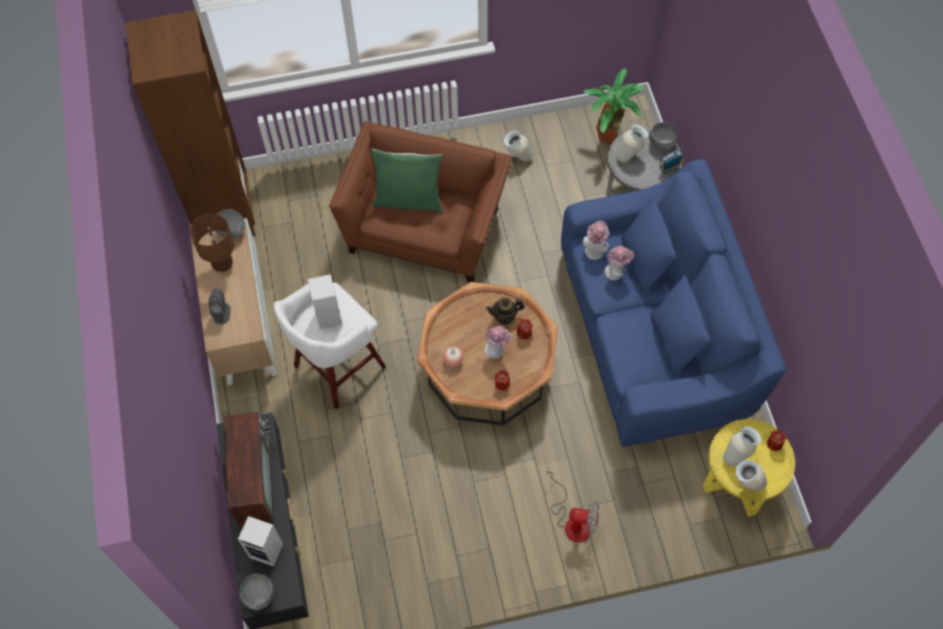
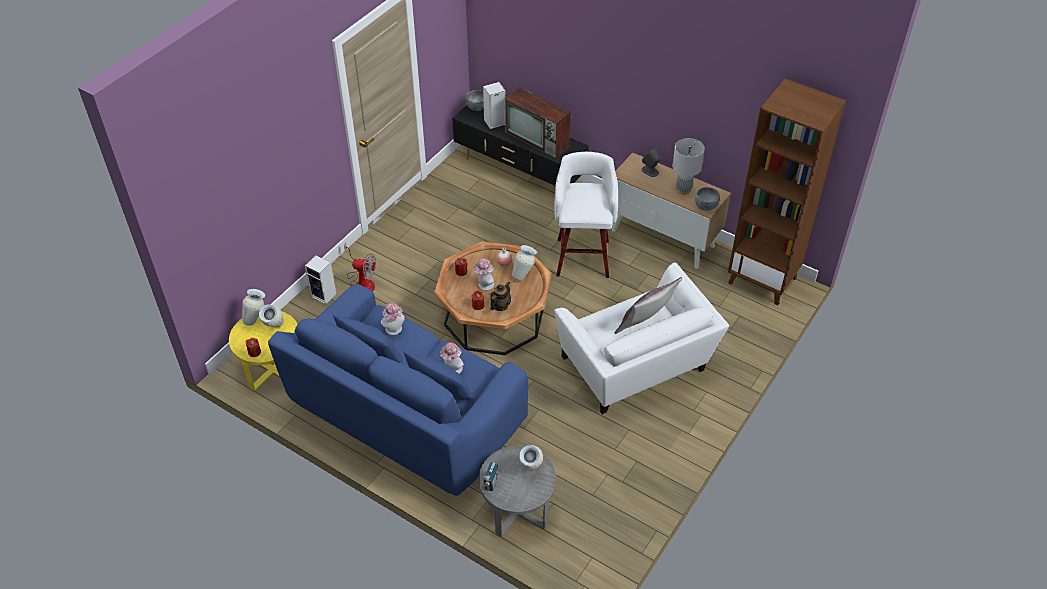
camera: 135 degrees right, 15 degrees down
(223, 266) = (683, 189): brown table lamp -> grey table lamp
(328, 315) = (589, 201): speaker -> speaker (324, 295)
(408, 199) = (645, 325): green pillow -> grey pillow
(426, 226) = (634, 367): brown armchair -> white armchair
(517, 158) = (633, 463): vase -> vase (524, 274)
(572, 520) = (362, 282): fan -> fan turned 135 degrees counterclockwise
(595, 249) = (481, 373): hat -> hat (394, 330)
(611, 134) = (586, 541): potted plant -> none
(661, 143) = (516, 499): grey bowl -> none

